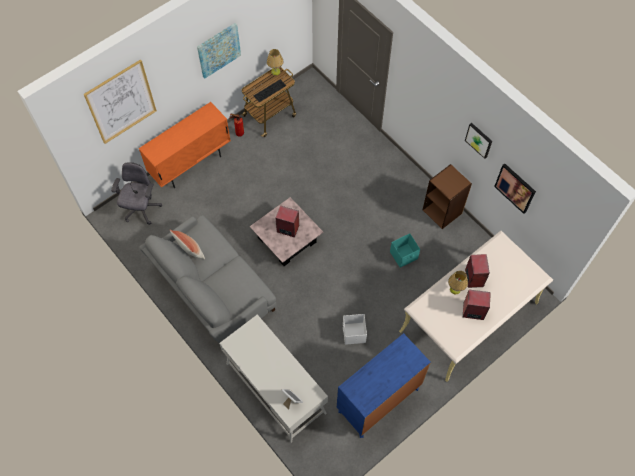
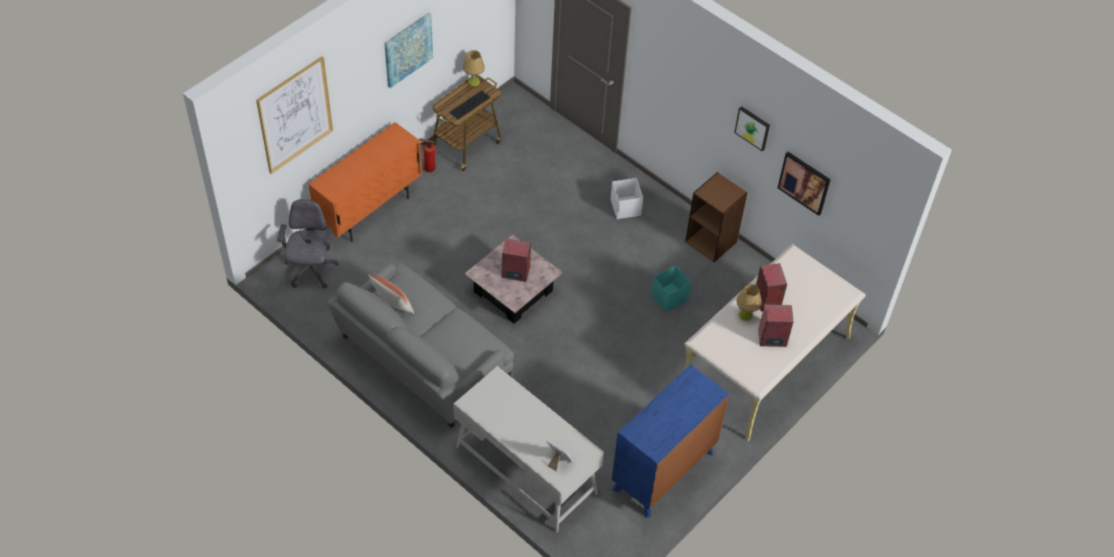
camera: 10 degrees left, 10 degrees down
(353, 334) = (618, 396): white storage box -> white storage box (625, 208)

